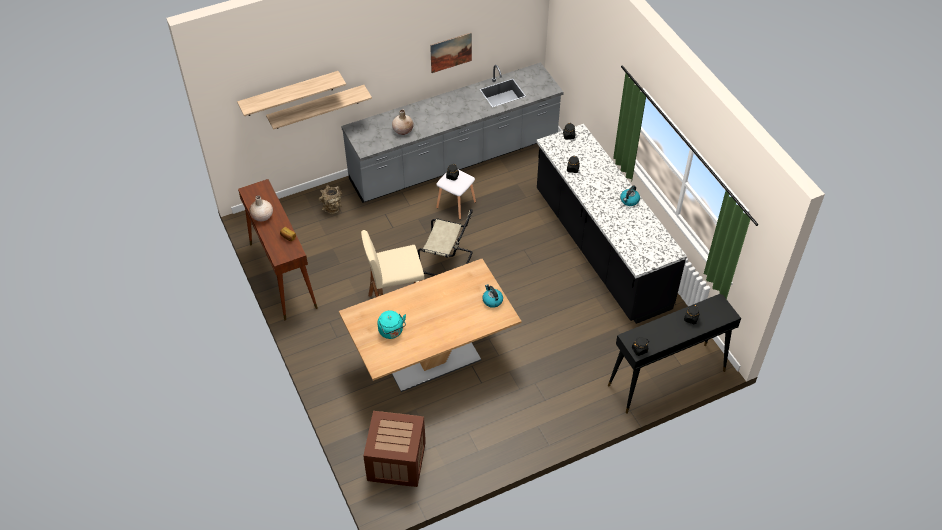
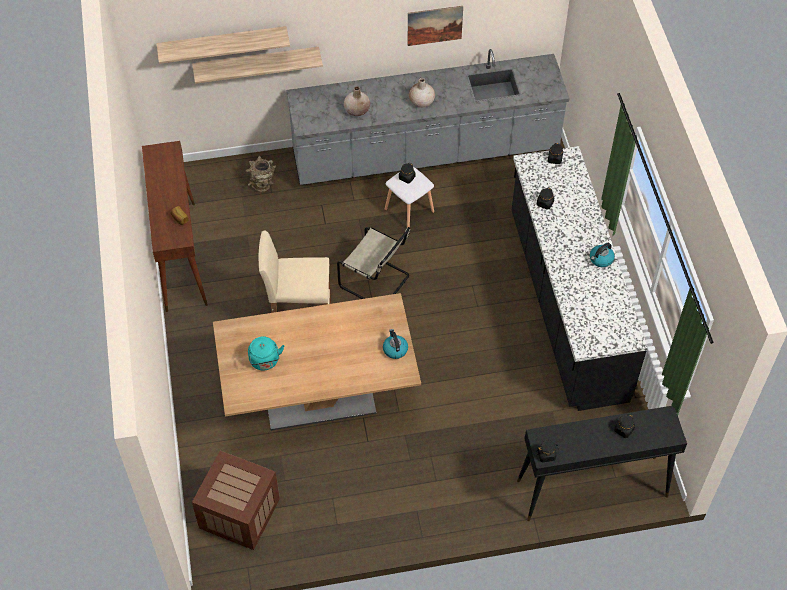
camera: 15 degrees right, 5 degrees up
(262, 216) = (158, 186): beige vase -> beige vase (421, 102)

